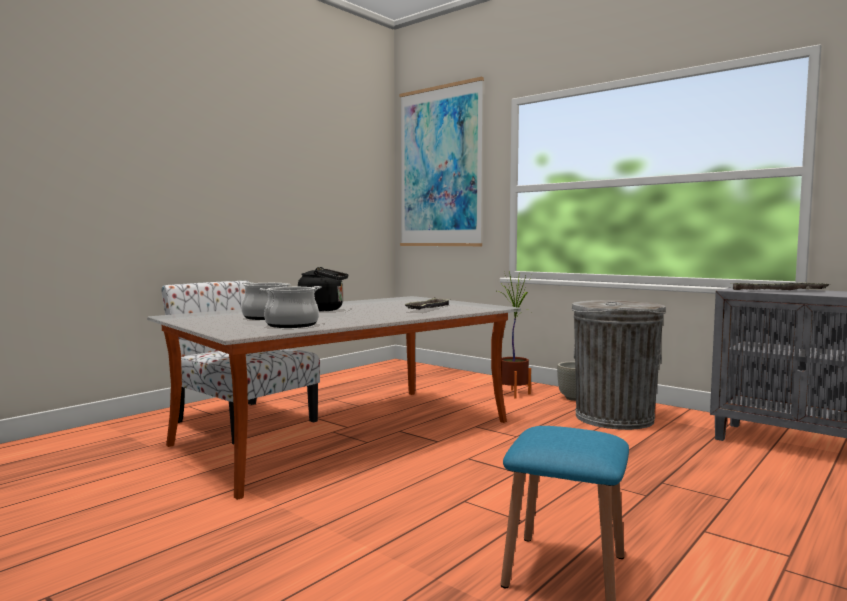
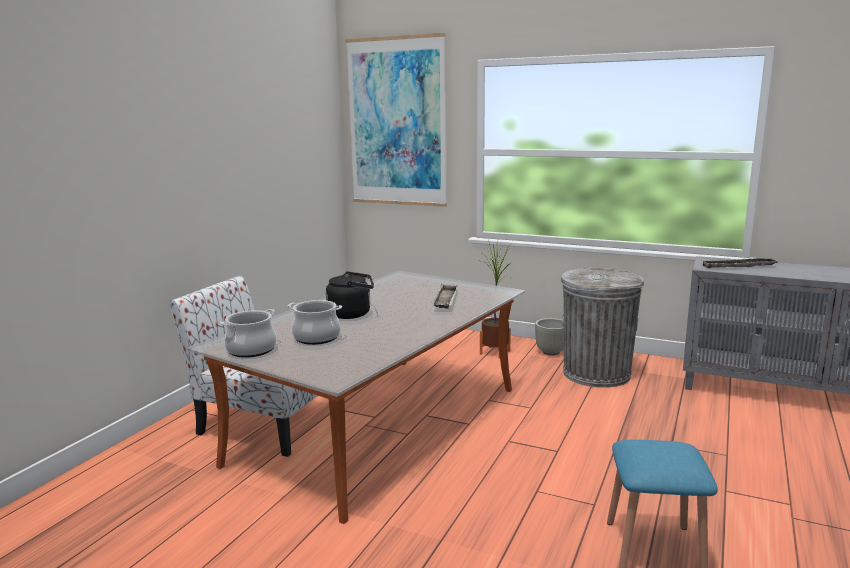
camera: 15 degrees left, 10 degrees up
(292, 325) = (362, 353): cooking pot -> cooking pot (251, 350)

